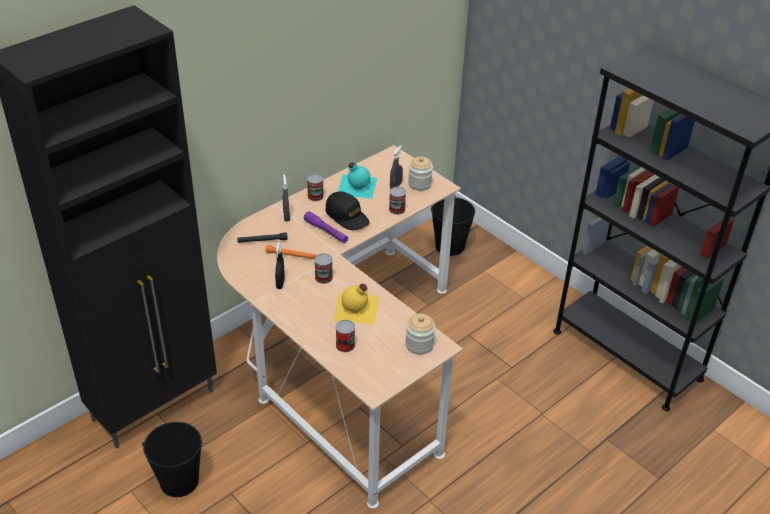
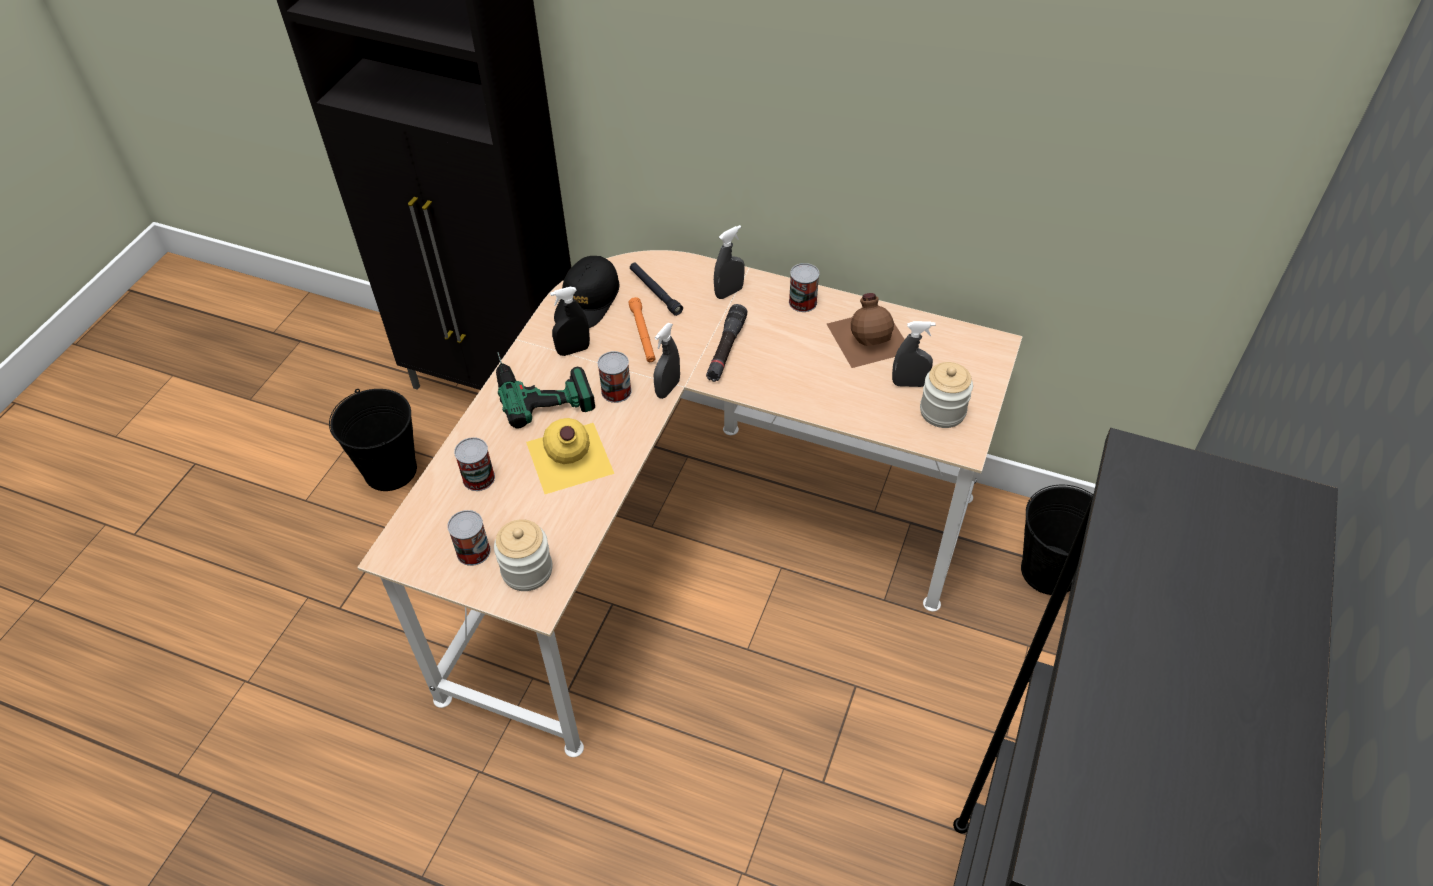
camera: 65 degrees right, 10 degrees up
(296, 303) = (541, 386): none -> power drill
(326, 231) = (726, 349): purple flashlight -> black flashlight
(337, 260) = (667, 389): none -> grey spray bottle
(347, 216) = (782, 357): black cap -> black cap (587, 301)
(356, 185) = (869, 336): turquoise bottle -> brown bottle
(397, 209) = (848, 409): can -> can (473, 551)

